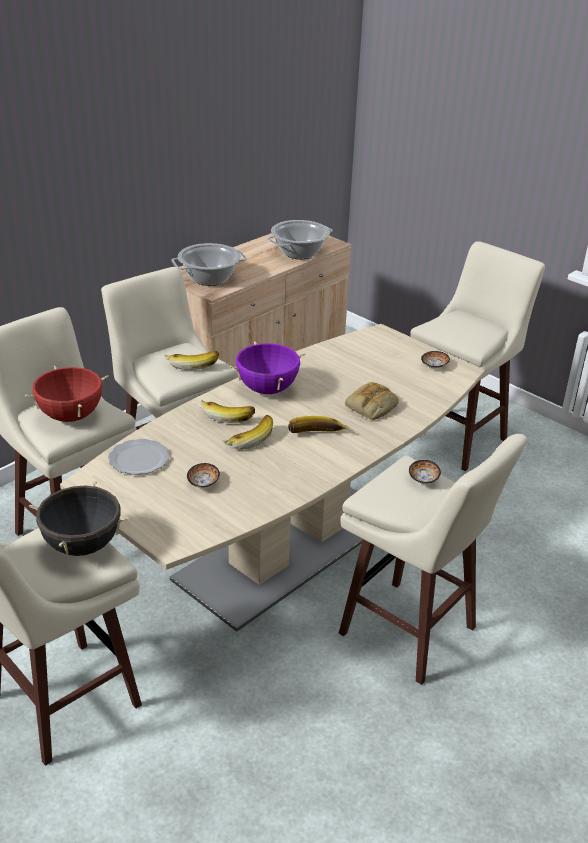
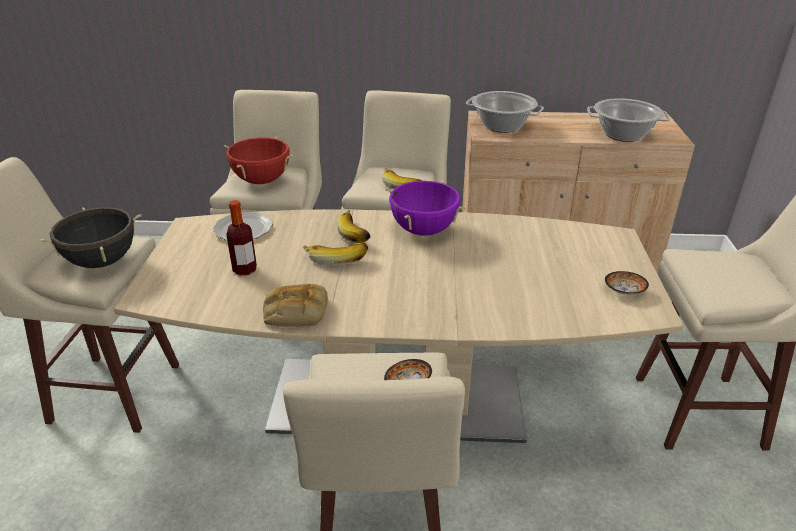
camera: 50 degrees right, 0 degrees up
(203, 483) = (245, 270): bowl -> bottle
(316, 435) = (392, 286): banana -> none
(371, 406) = (487, 291): bread -> bread (295, 312)

